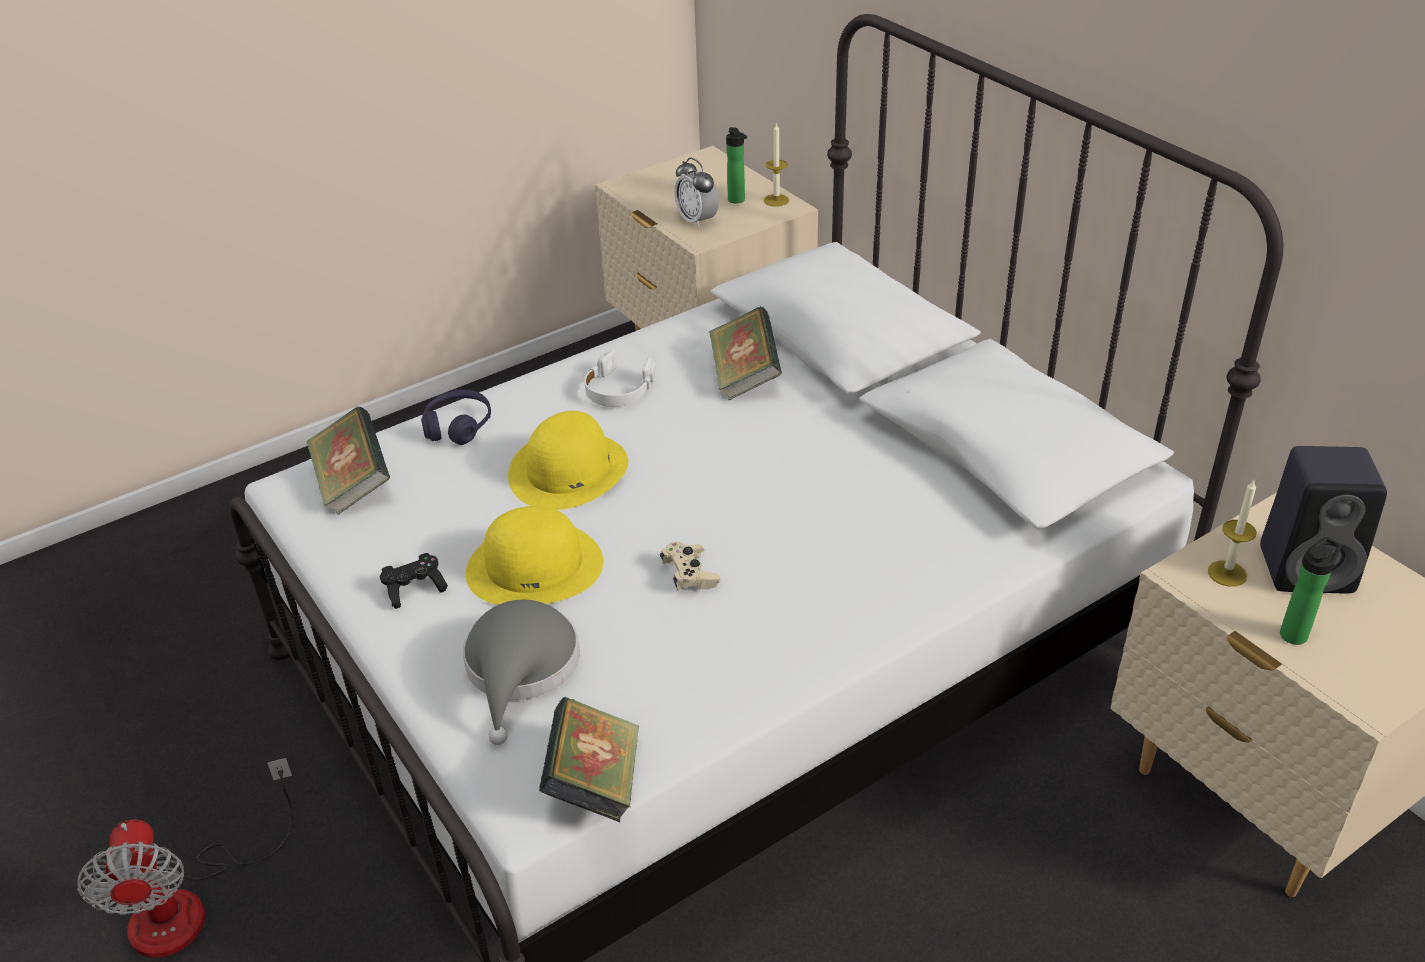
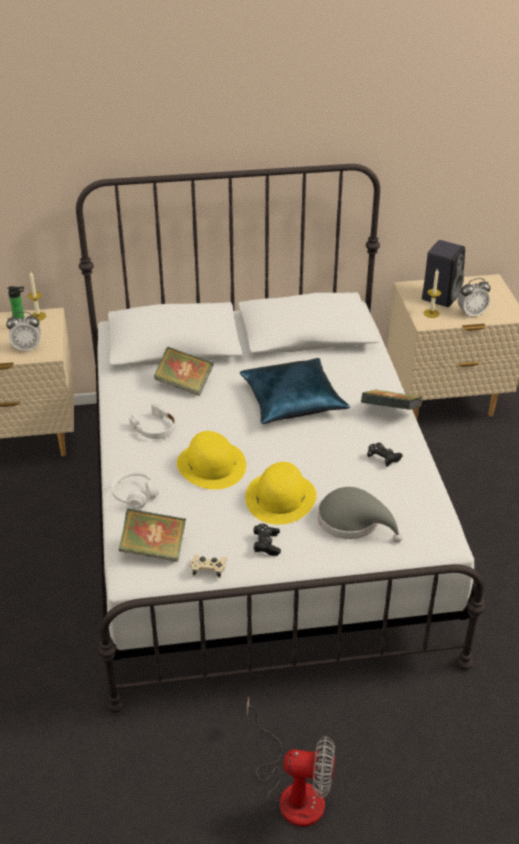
camera: 65 degrees left, 0 degrees up
(458, 426) = (134, 495): purple headphones -> white headphones
(594, 784) = (440, 517): book -> book (390, 413)
(690, 575) = (324, 449): beige game controller -> beige game controller (208, 570)
(717, 655) = (383, 458): none -> black game controller
(796, 496) = (293, 400): none -> blue pillow
(1295, 633) = (471, 313): bottle -> alarm clock

